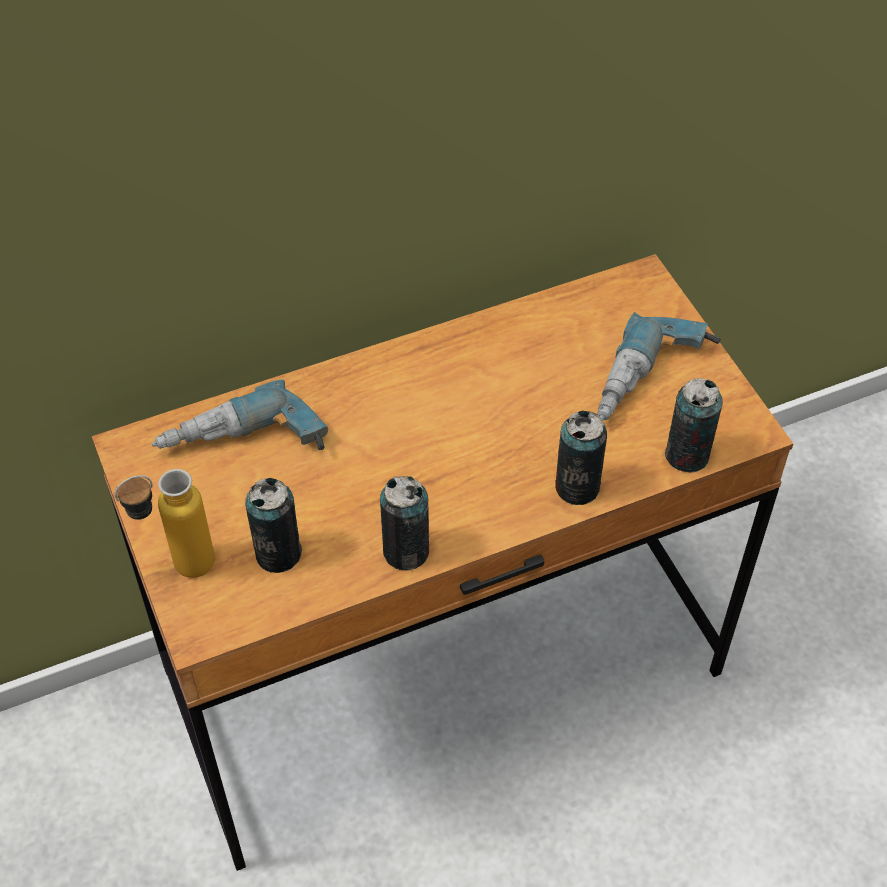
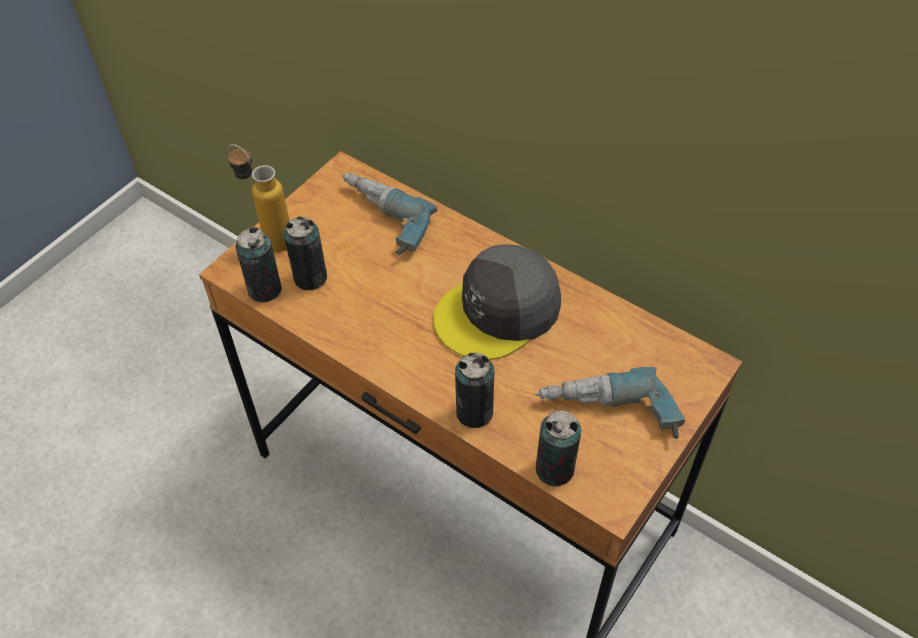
camera: 60 degrees right, 0 degrees up
(406, 551) = (354, 341): can -> can (264, 290)
(461, 404) = (498, 311): none -> grey cap

